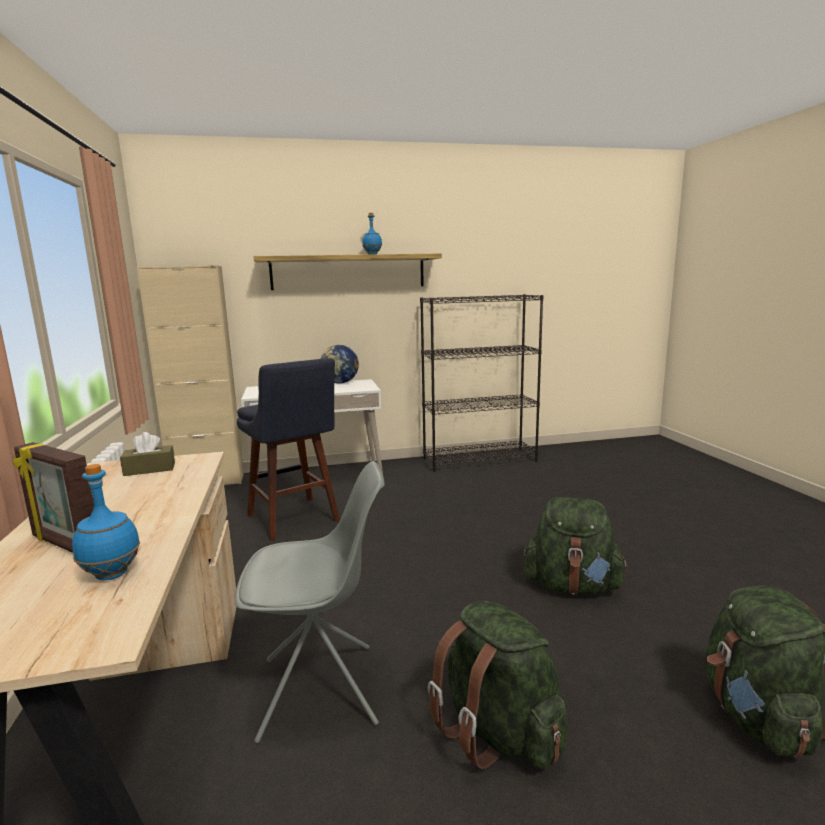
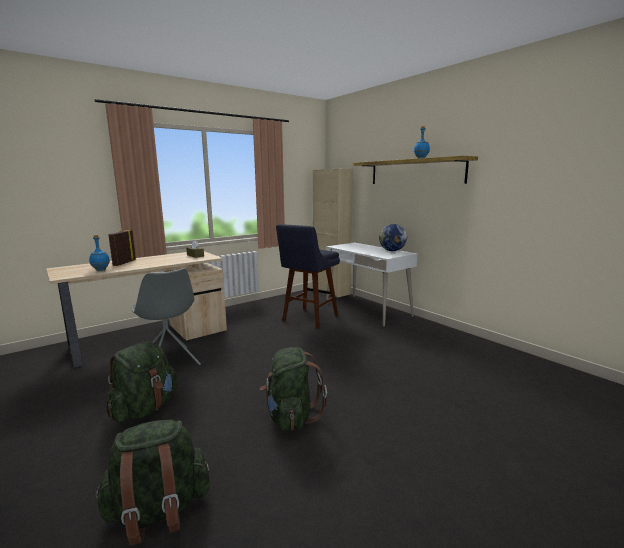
camera: 65 degrees right, 0 degrees up
(480, 459) = (480, 347): black bookcase -> none

